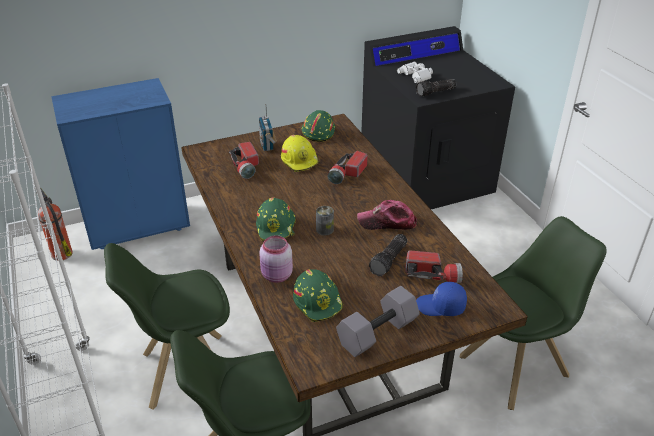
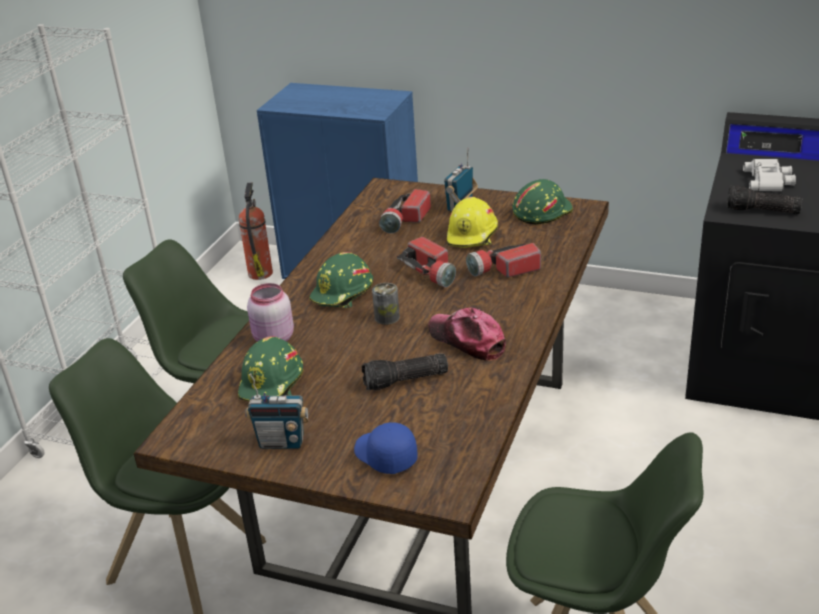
camera: 45 degrees right, 5 degrees down
(377, 331) = (282, 442): grey dumbbell -> radio
(432, 275) = (428, 420): flashlight -> flashlight (430, 272)

